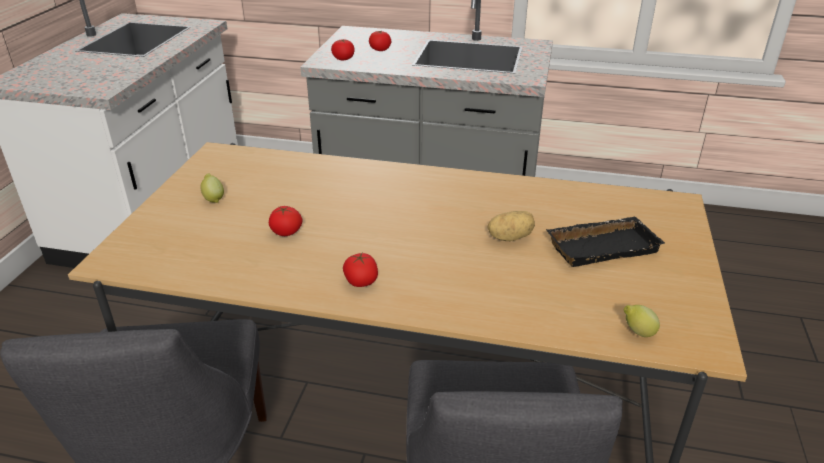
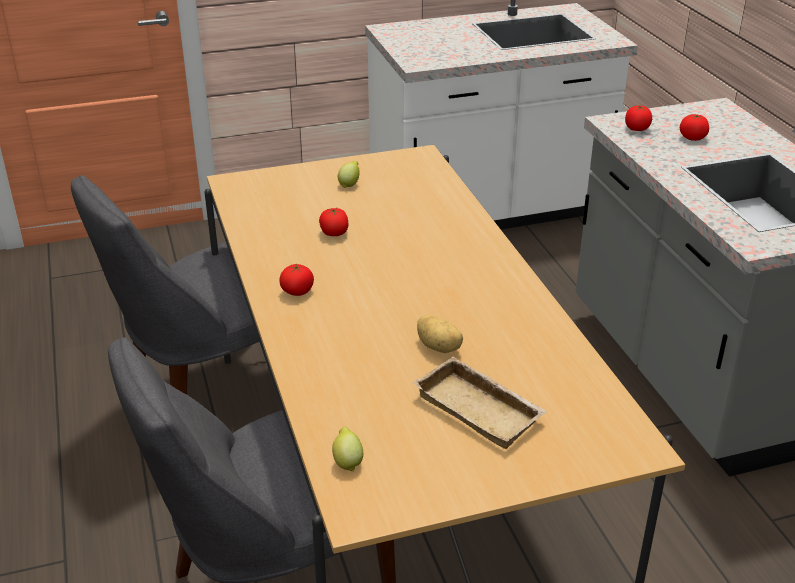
camera: 60 degrees right, 0 degrees up
(602, 246) = (481, 408): black tray -> beige tray

